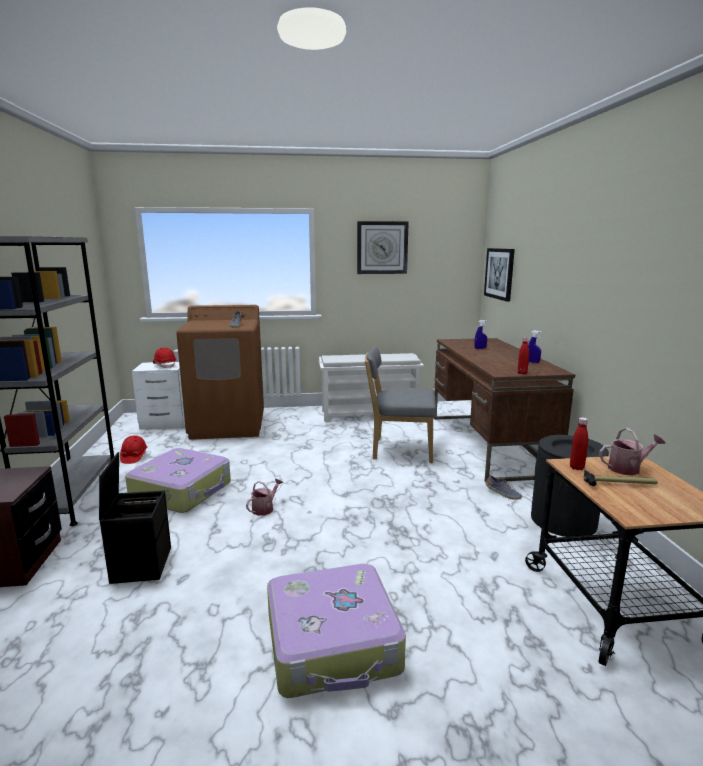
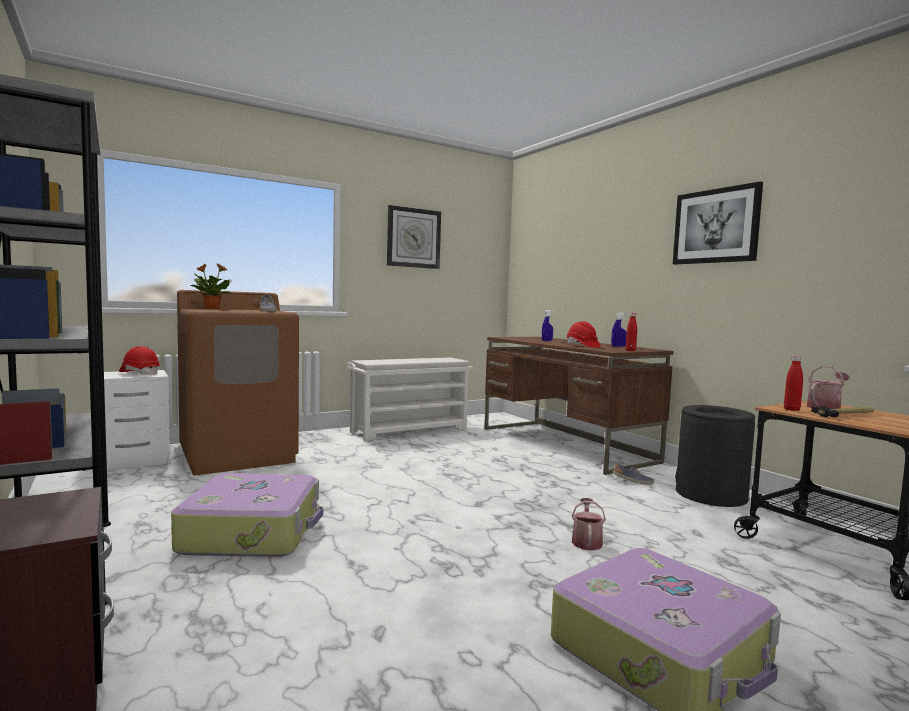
camera: 25 degrees left, 10 degrees down
(134, 457) = (123, 504): red hard hat -> red hard hat (582, 346)
(141, 564) = (289, 630): black storage box -> none
(205, 321) = (211, 309): none -> potted plant
(265, 508) = (398, 532): watering can -> watering can (586, 541)
(399, 450) = (484, 458): grey chair -> none
(499, 273) = (538, 270): picture -> picture (716, 226)

